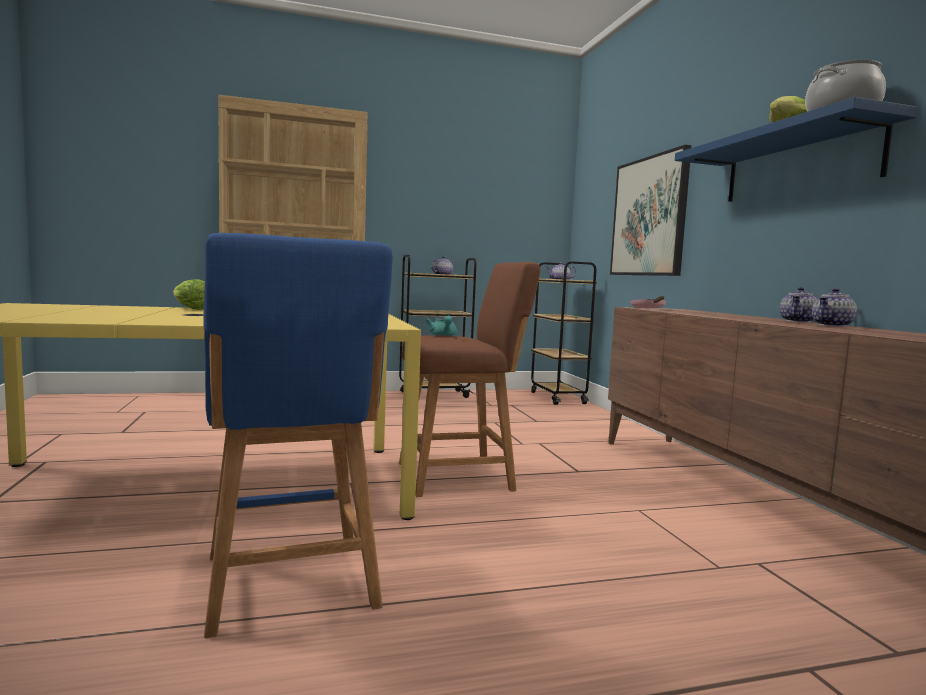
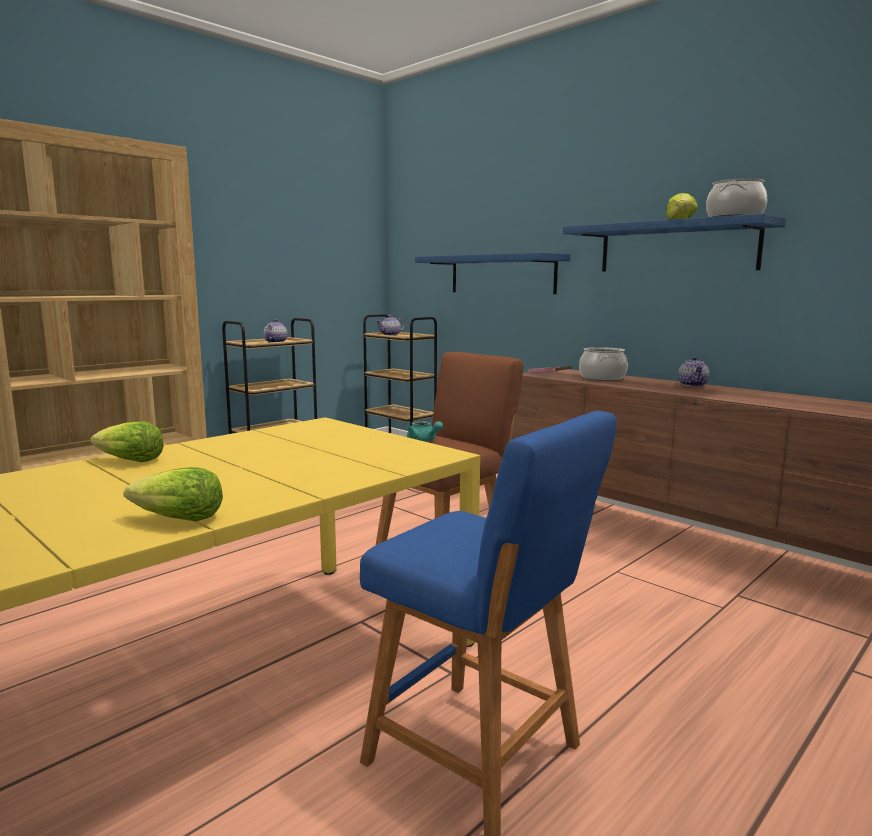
camera: 30 degrees left, 5 degrees up
(115, 320) = (177, 520): none -> lettuce
(649, 217) = (502, 274): picture -> blue shelf
(704, 313) = (602, 378): none -> cooking pot
(832, 325) = (730, 390): teapot -> none

